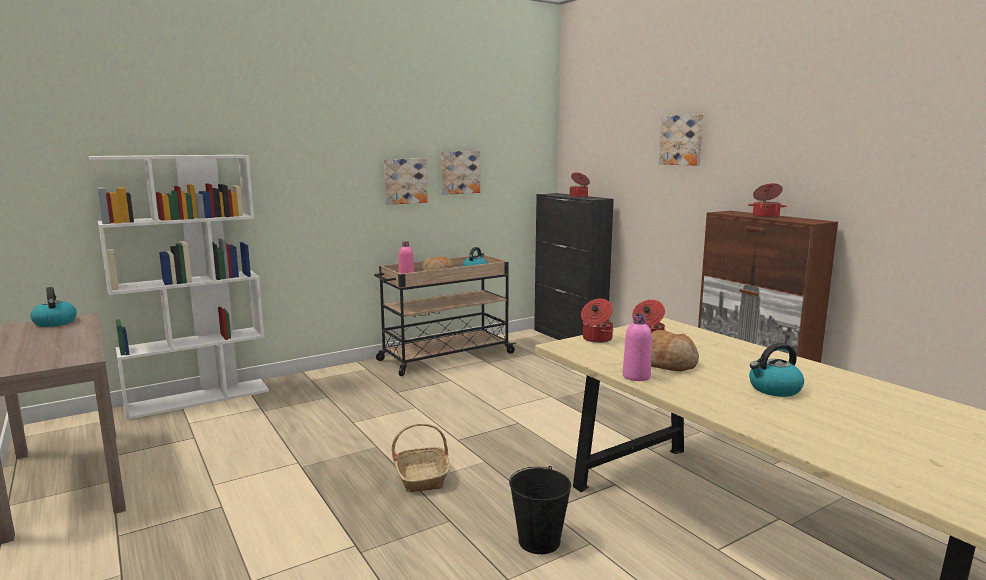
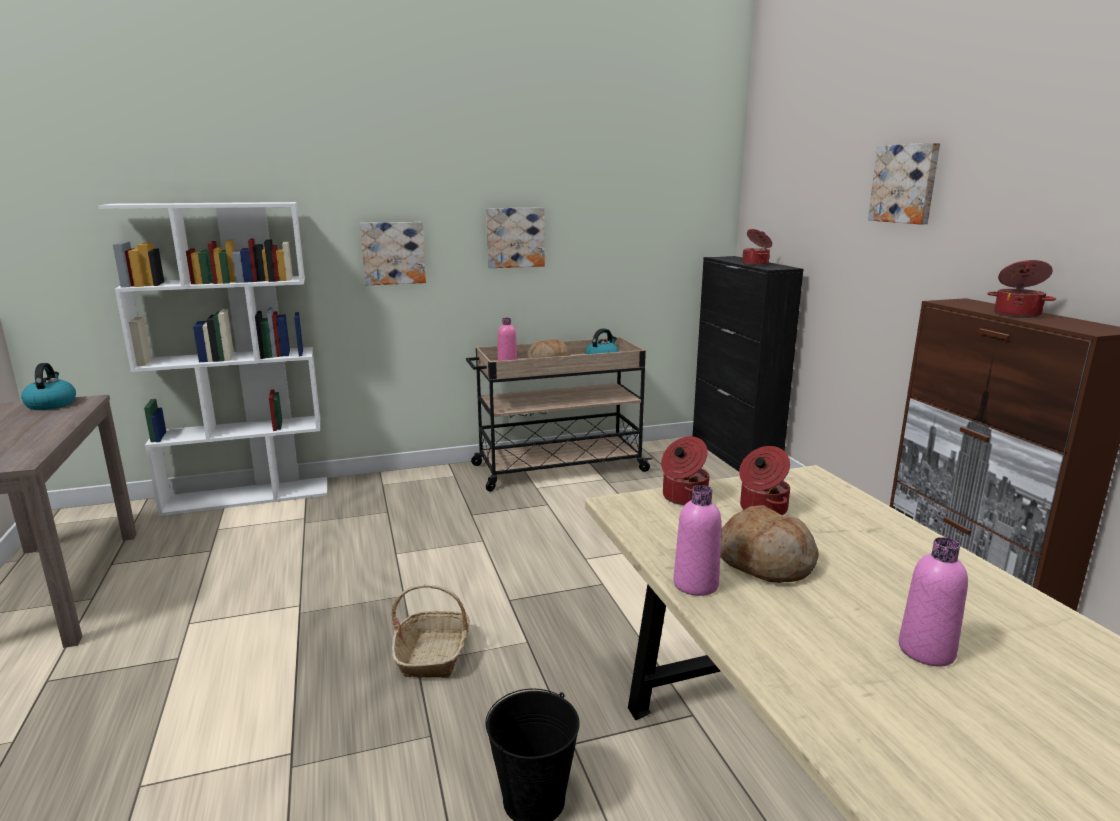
camera: 15 degrees right, 5 degrees up
(459, 172) = (592, 226): picture -> picture (393, 253)
(774, 389) = (926, 651): kettle -> pink bottle

